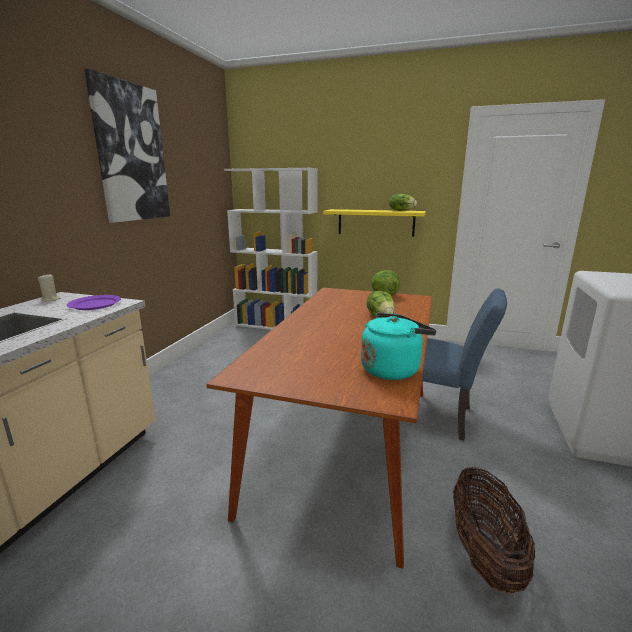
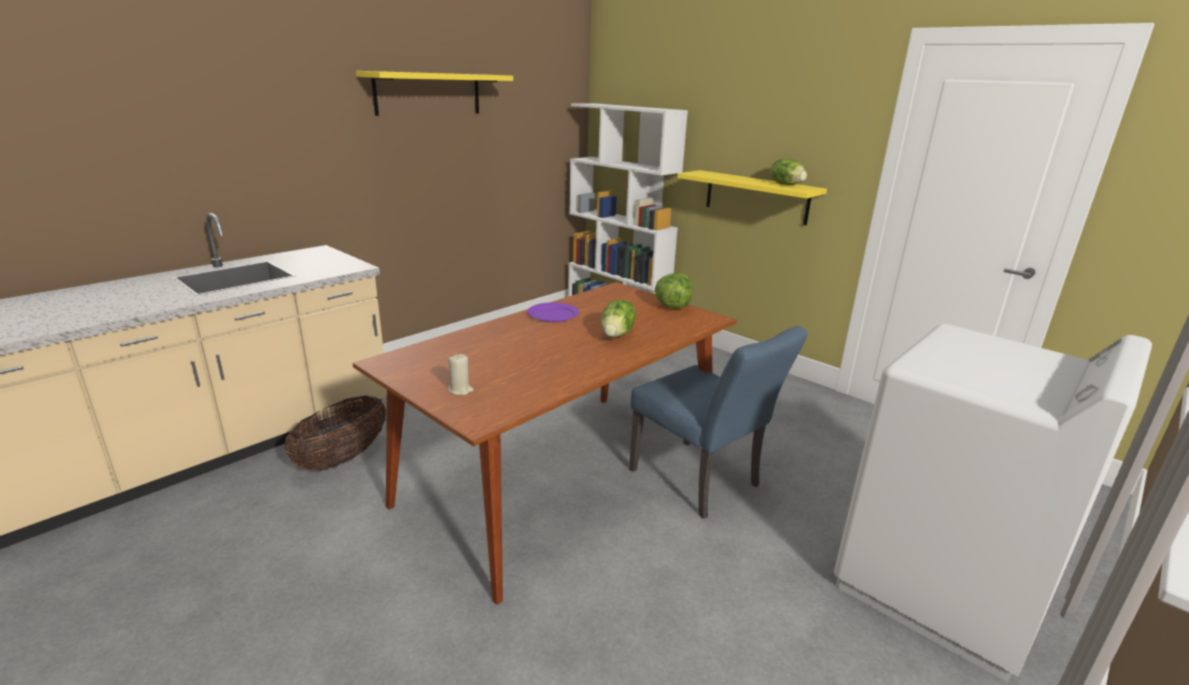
camera: 25 degrees right, 5 degrees up
(50, 299) = (308, 252): beige candle -> beige candle (460, 390)
(95, 304) = (334, 265): purple plate -> purple plate (553, 315)
(131, 153) = (428, 93): picture -> yellow shelf
(392, 369) = (529, 393): turquoise kettle -> none
(484, 554) = (590, 628): basket -> basket (342, 458)

